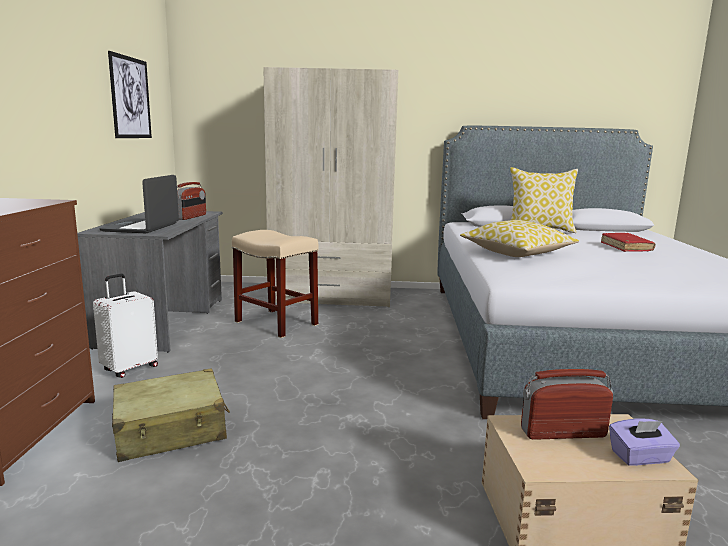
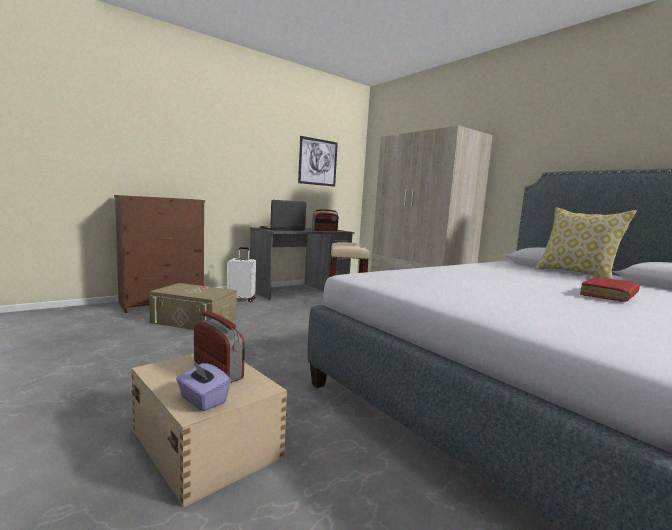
camera: 50 degrees right, 5 degrees down
(171, 430) = (194, 321): beige suitcase -> beige storage box
(517, 253) = (449, 273): pillow -> none

